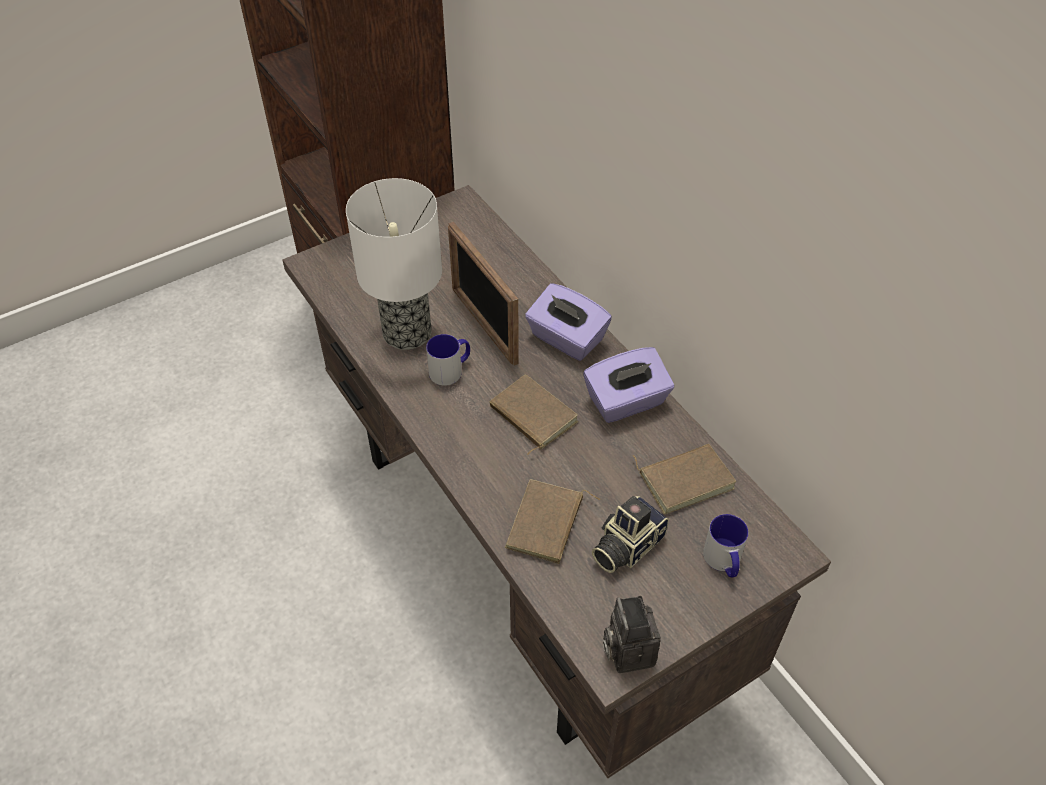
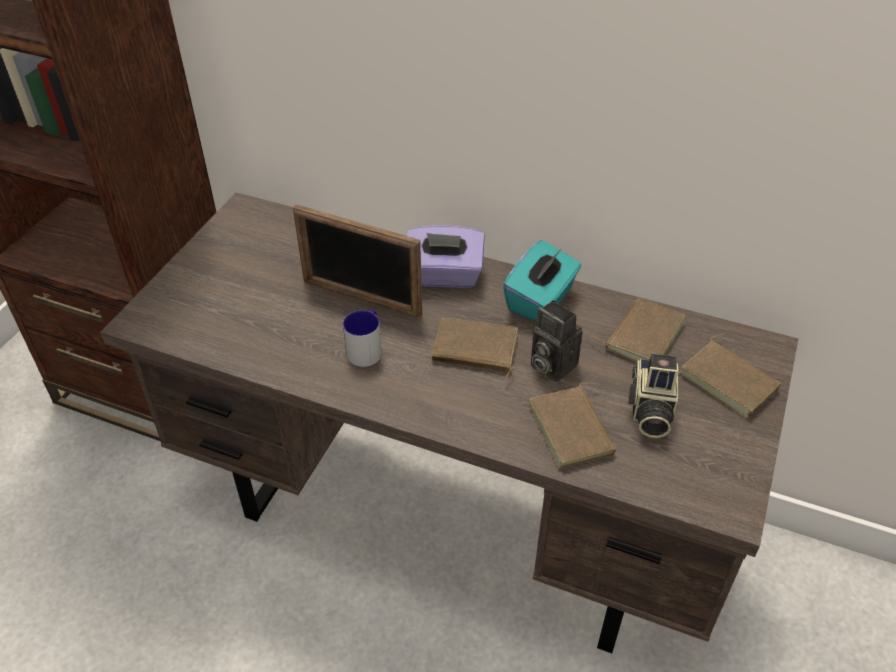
camera: 35 degrees left, 5 degrees down
(406, 333) = (295, 338): table lamp -> none
(626, 402) = (541, 300): purple tissue box -> turquoise tissue box
(627, 650) = (731, 490): camera -> camera (550, 365)
(724, 561) = (730, 380): mug -> brown book

